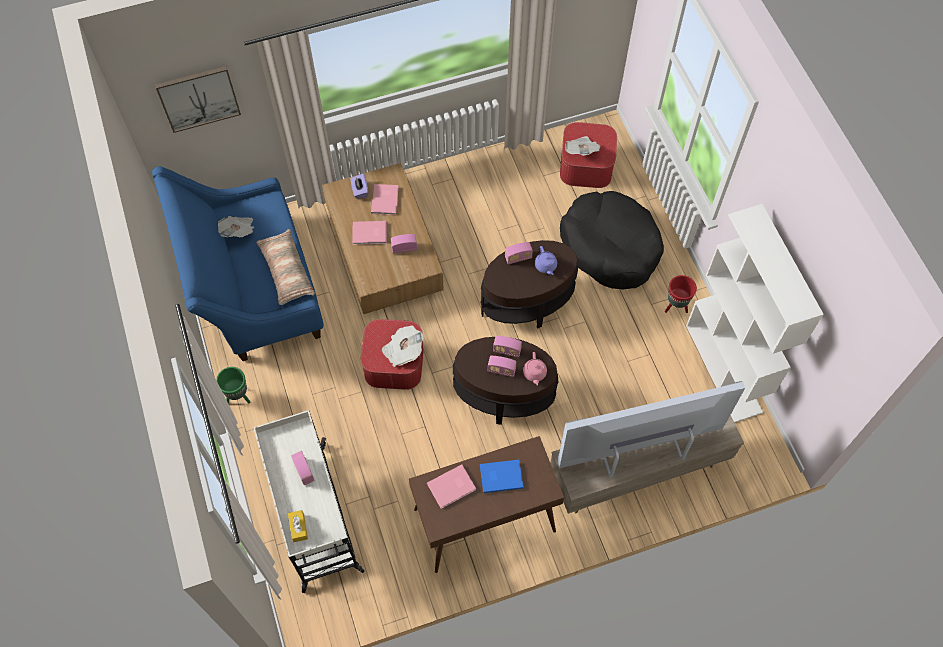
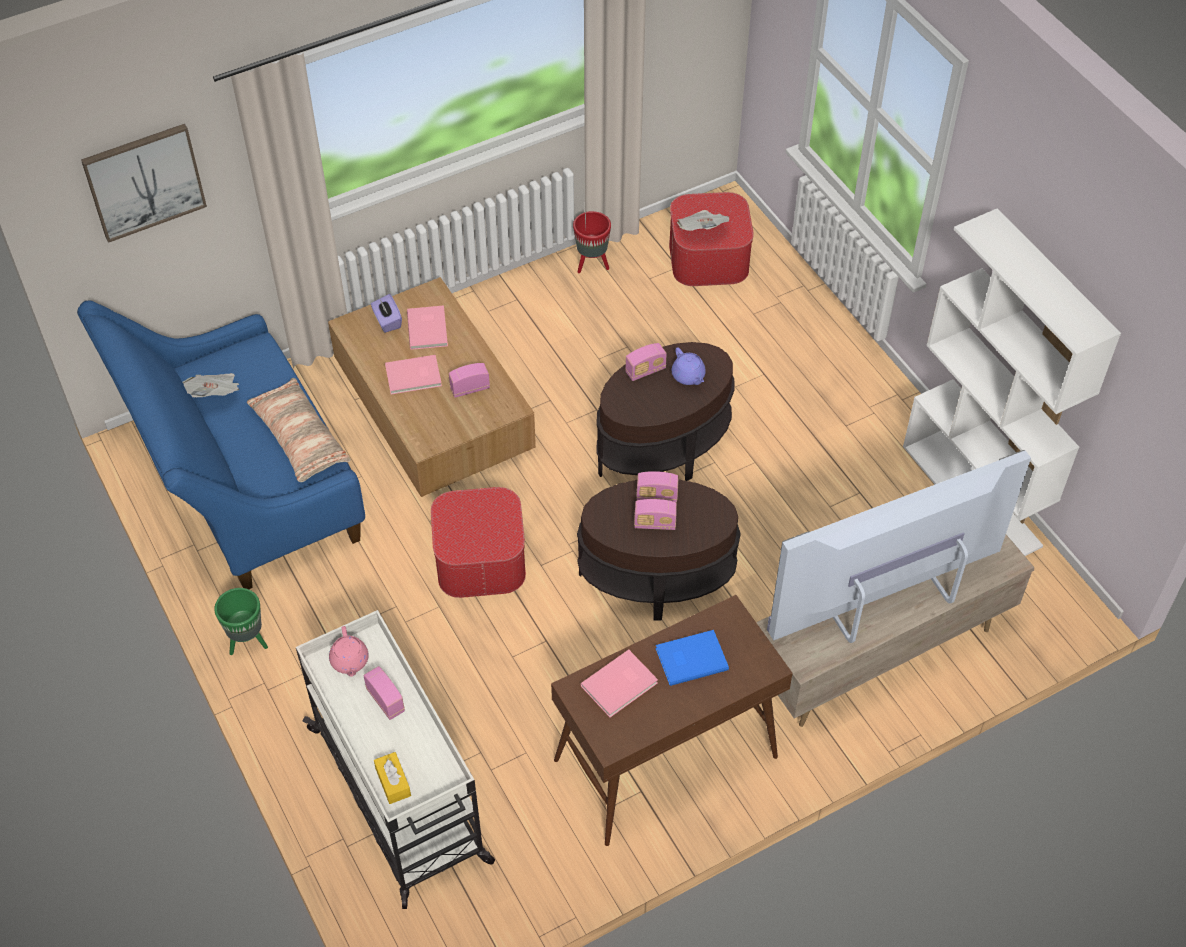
camera: 10 degrees left, 10 degrees down
(403, 351) = (496, 529): newspaper -> none
(534, 373) = (705, 521): pink teapot -> pink teapot (349, 661)
(610, 247) = (768, 358): black dog bed -> none
(676, 306) = (882, 423): red planter -> red planter (592, 264)

